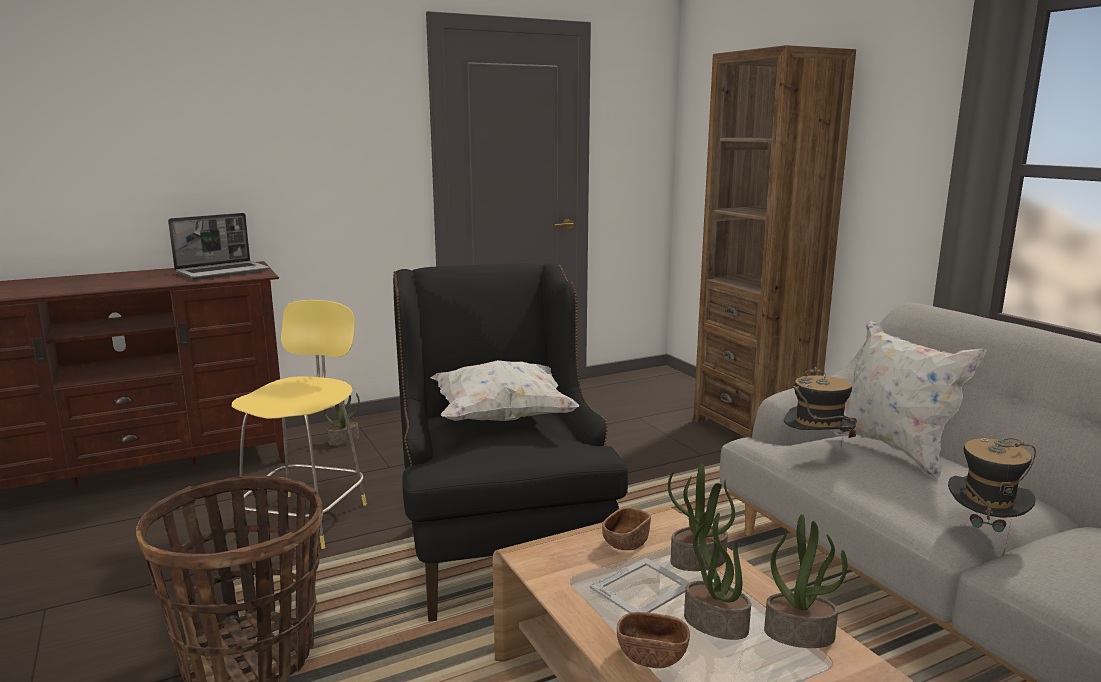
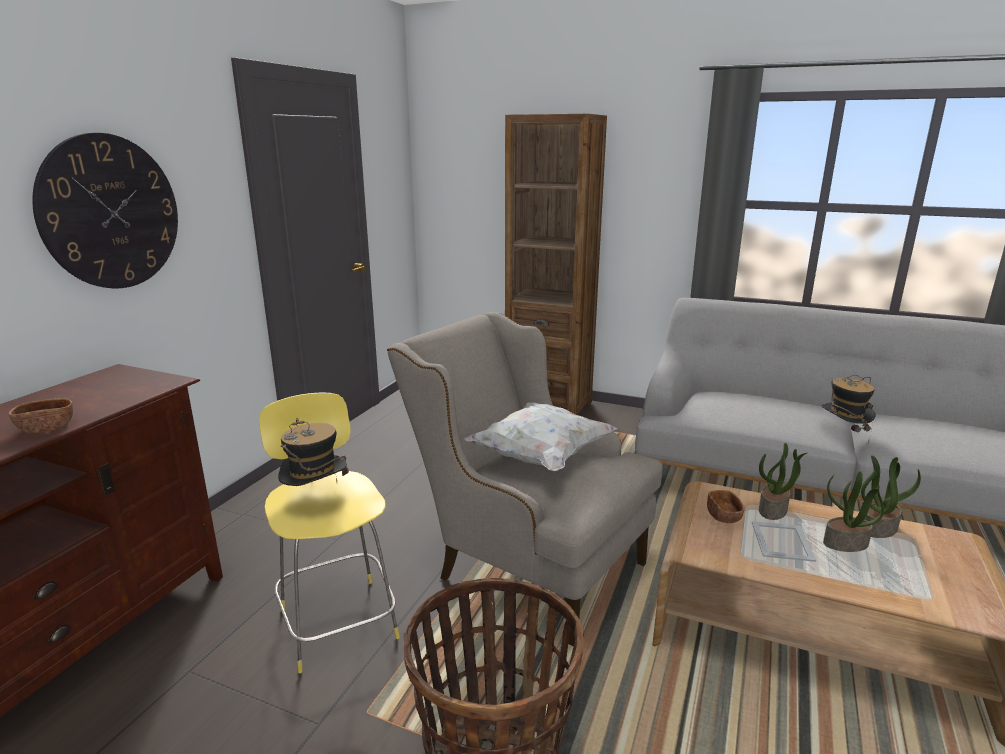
camera: 40 degrees left, 5 degrees up
(223, 272) = (112, 388): laptop -> none
(280, 139) = (111, 212): none -> wall clock
(343, 440) = (248, 533): potted plant -> none
(500, 544) = (526, 562): black armchair -> beige armchair
(652, 655) = (859, 579): brown bowl -> brown bowl (46, 427)
(816, 454) = (714, 414): hat -> hat (316, 499)
(893, 450) = (739, 398): white pillow -> none

